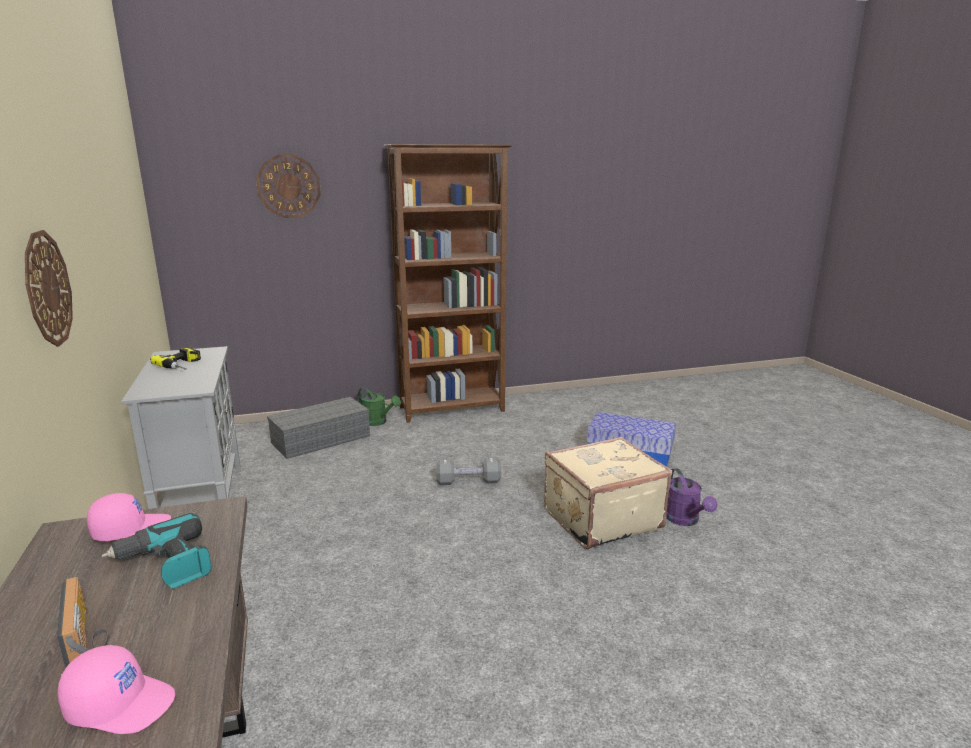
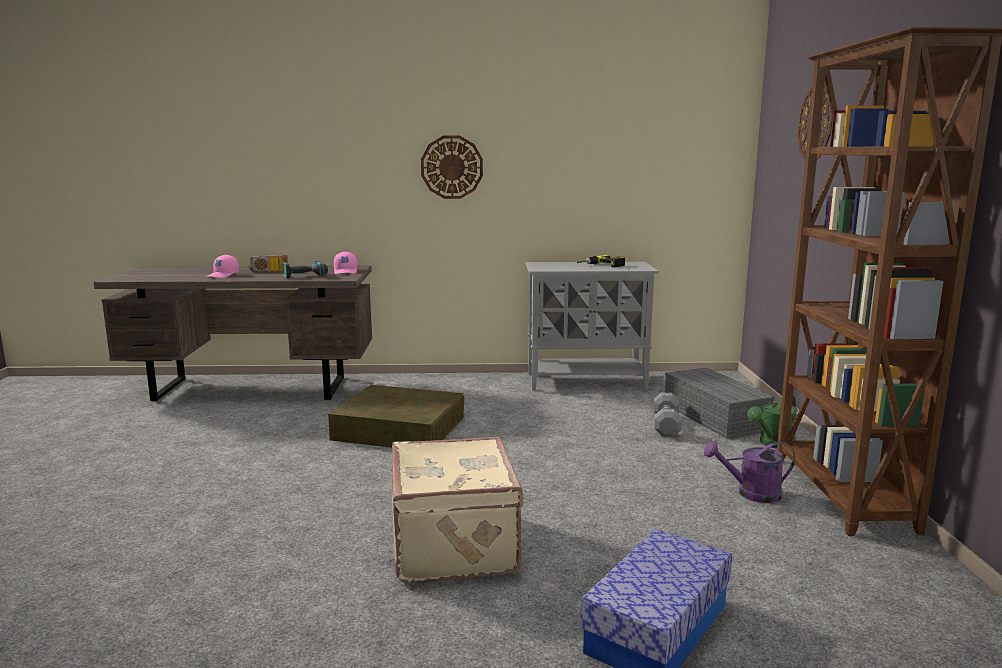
camera: 105 degrees right, 5 degrees down
(374, 606) = (399, 428): none -> brown storage box
(468, 481) = (586, 479): grey dumbbell -> grey dumbbell (666, 425)
(685, 520) = (408, 611): purple watering can -> purple watering can (751, 494)

